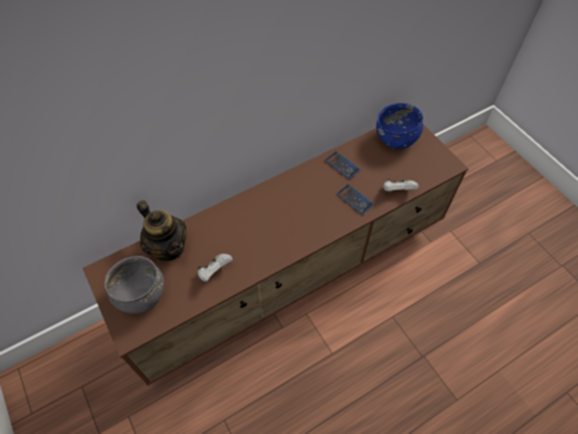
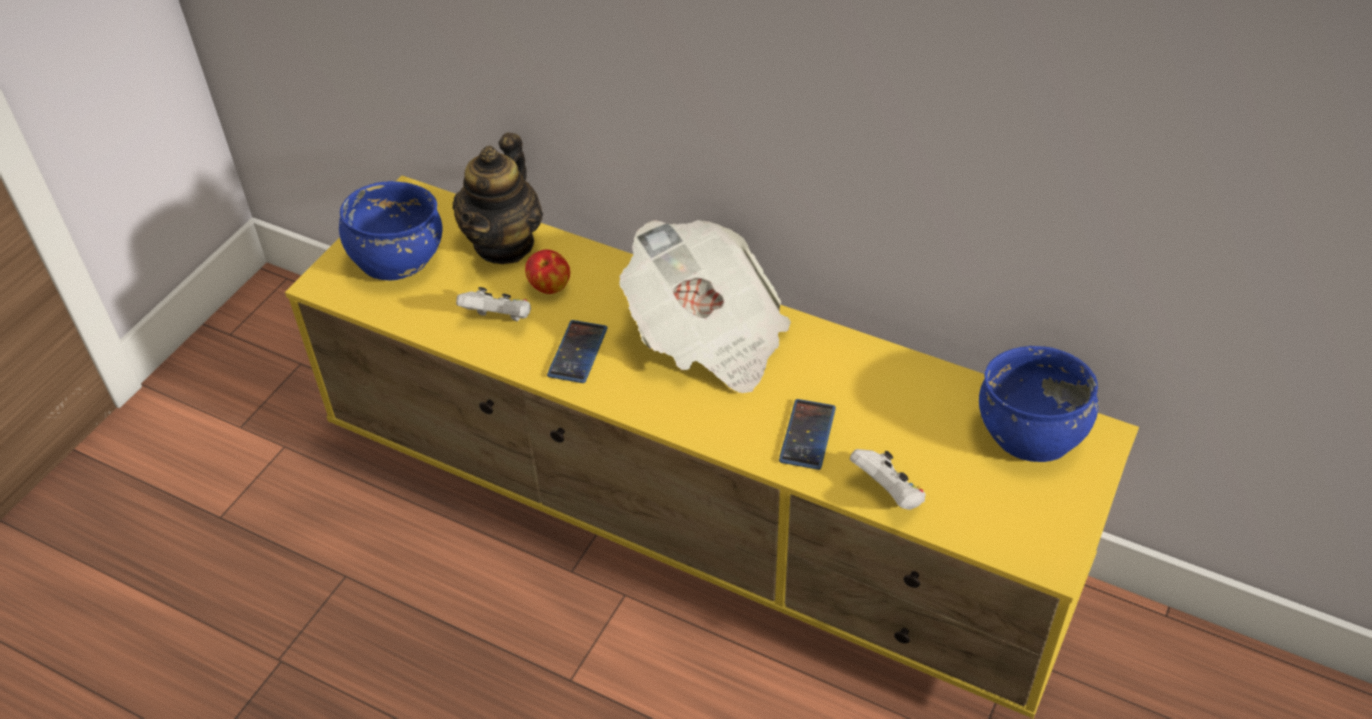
camera: 60 degrees right, 10 degrees down
(141, 295) = (398, 260): grey bowl -> blue bowl
(211, 243) = (549, 287): none -> apple
(283, 203) = (707, 336): none -> newspaper
(290, 272) = (696, 523): brown tv stand -> yellow tv stand
(342, 165) = (875, 379): phone -> phone (577, 352)

